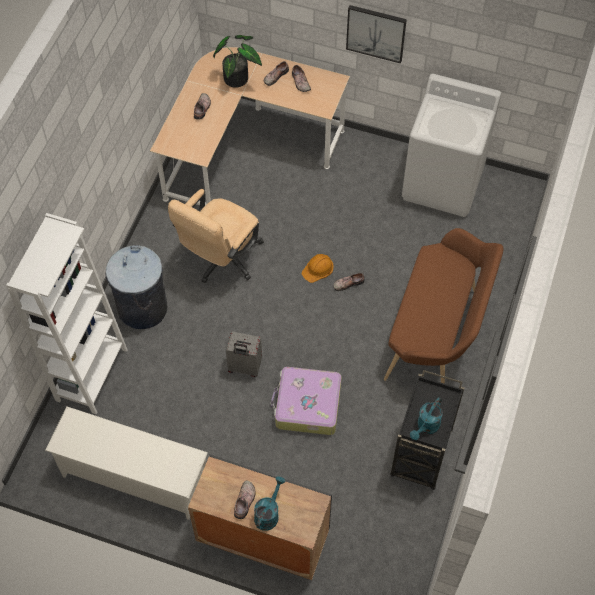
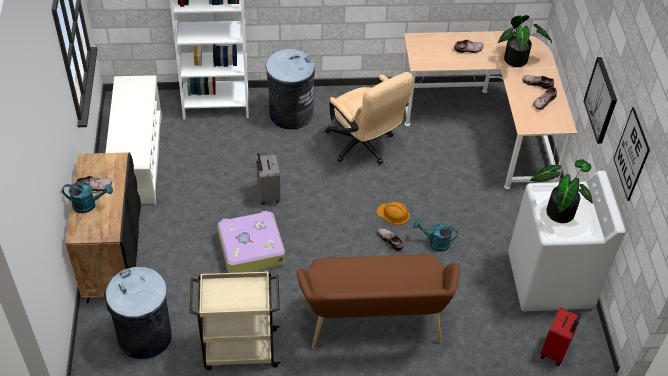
camera: 65 degrees right, 10 degrees down
(221, 260) = (363, 146): beige office chair -> beige office chair turned 135 degrees counterclockwise
(375, 534) = (144, 337): none -> grey trash can
(421, 454) = (239, 349): black cart -> beige cart
(426, 427) = (219, 295): turquoise watering can -> turquoise watering can (435, 243)
(450, 127) = (558, 210): none -> potted plant
(464, 40) = (631, 154): none -> picture
(513, 211) = (555, 351): none -> red suitcase

